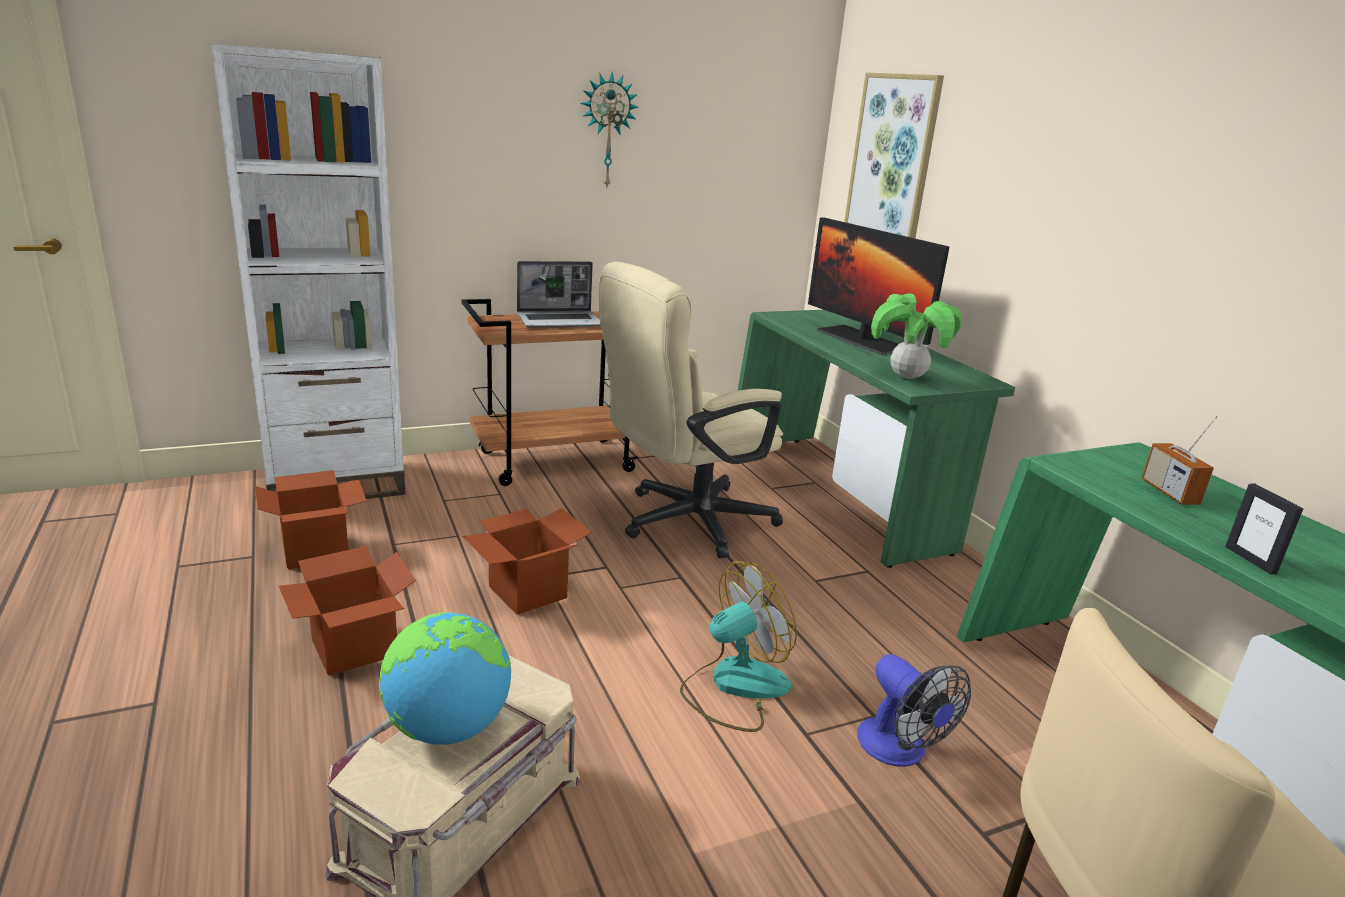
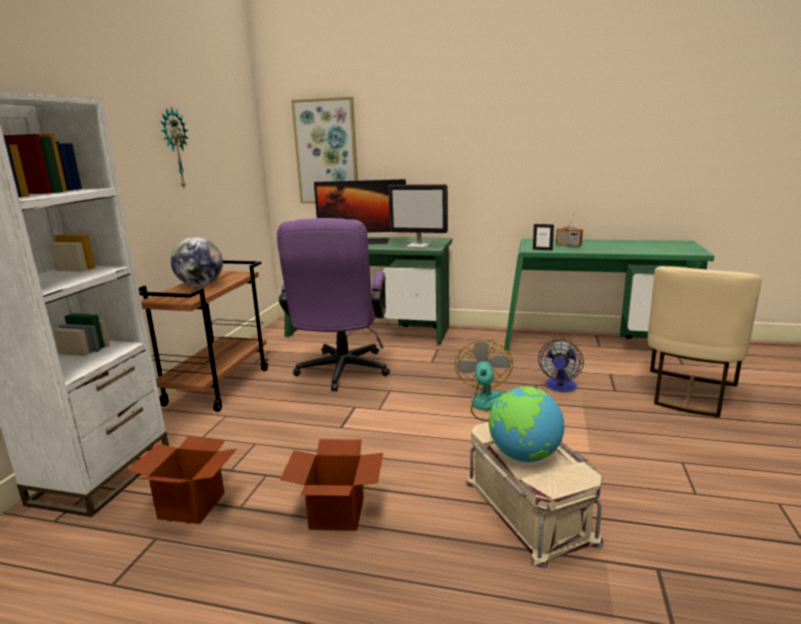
camera: 50 degrees left, 5 degrees down
(528, 592) = (350, 436): cardboard box -> none
(560, 321) = (200, 285): laptop -> globe
(683, 522) = (341, 373): beige office chair -> purple office chair
(900, 750) = (560, 387): fan -> fan turned 105 degrees clockwise
(907, 376) = (419, 246): potted plant -> monitor
(1250, 560) = (623, 251): picture frame -> picture frame (542, 249)

